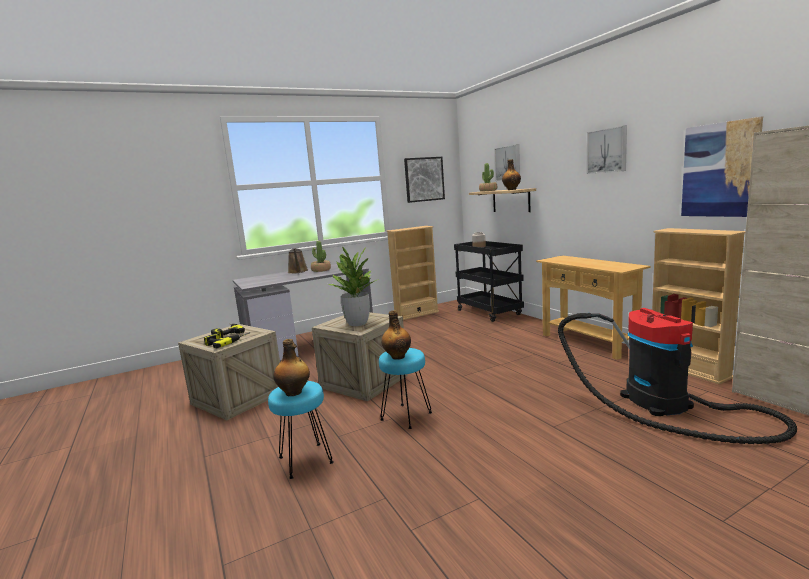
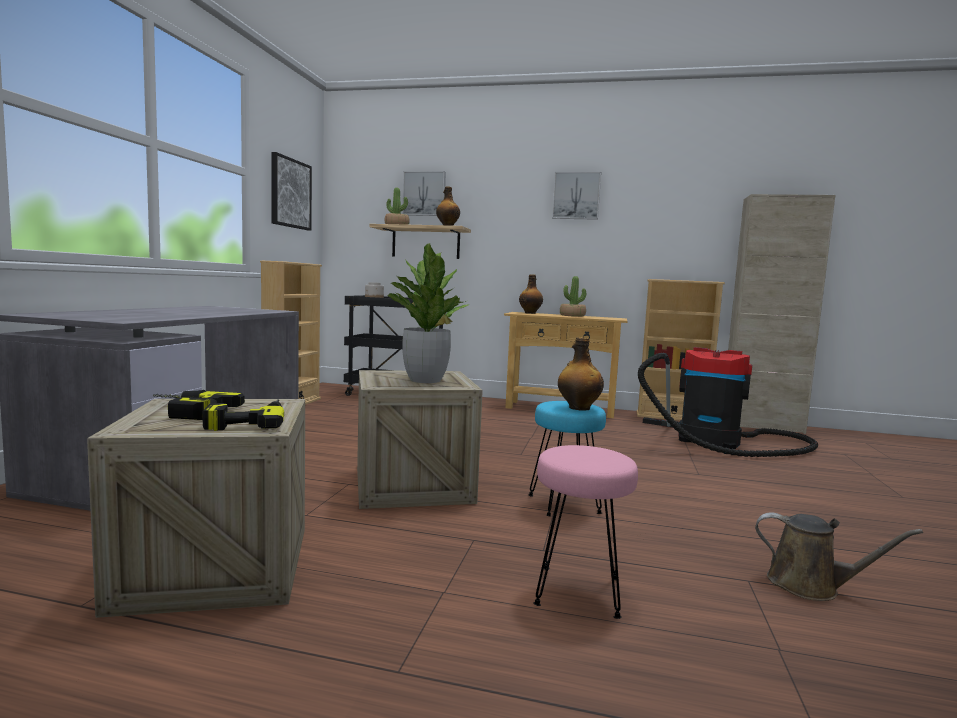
camera: 50 degrees left, 5 degrees down
(294, 392) = (601, 458): bottle -> bottle (530, 313)
(298, 272) = (153, 310): brown watering can -> brown watering can (810, 586)
(304, 460) = (578, 592): turquoise stool -> pink stool
(321, 270) = (204, 310): potted plant -> potted plant (572, 315)
(719, 170) = (694, 227): picture -> none

